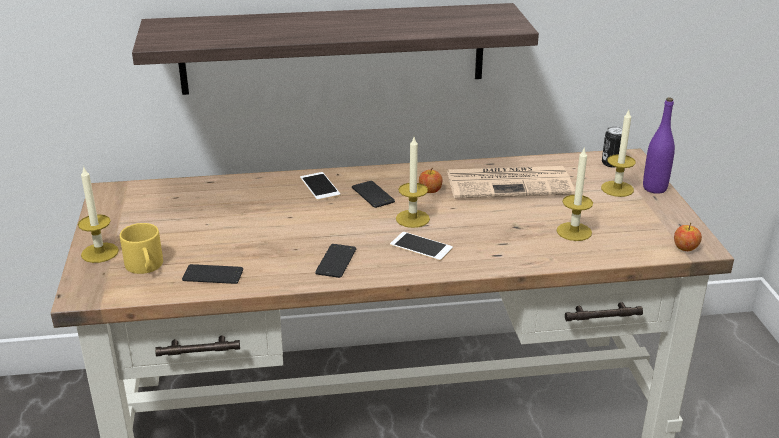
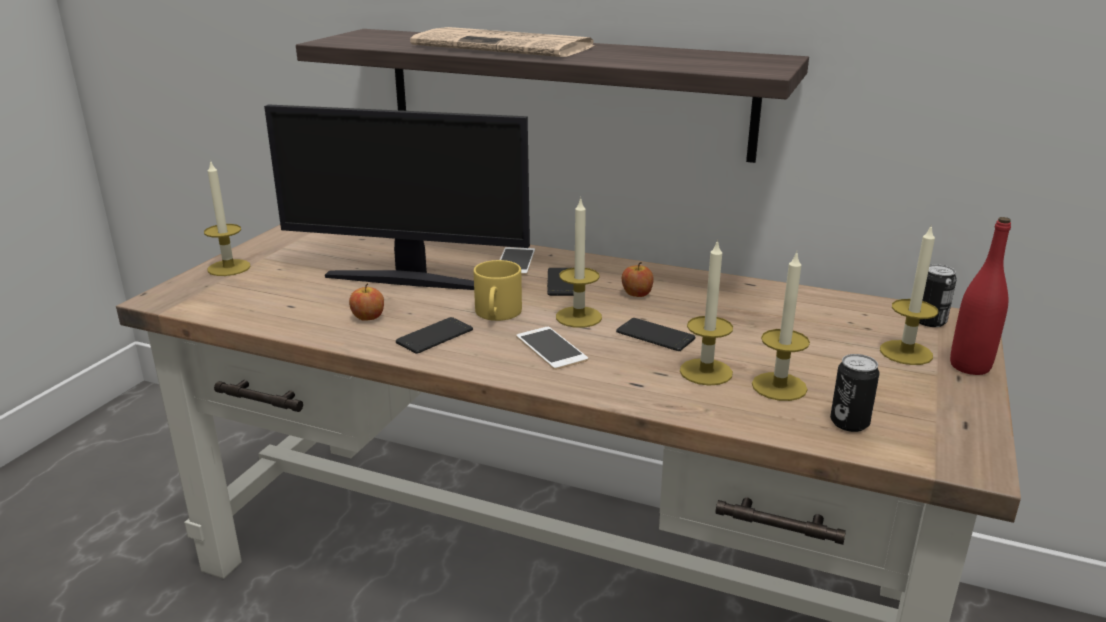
camera: 30 degrees right, 5 degrees down
(146, 267) = (248, 290): yellow mug -> yellow mug (498, 314)
(213, 275) = (295, 314): phone -> phone (655, 335)
(260, 222) = (408, 279): none -> monitor
(510, 183) = (752, 310): newspaper -> newspaper (506, 46)
(526, 234) = (706, 372): none -> candle
(628, 243) = (849, 423): none -> can
(654, 188) = (970, 366): purple bottle -> red bottle
(685, 248) = (942, 457): apple -> apple (368, 317)

